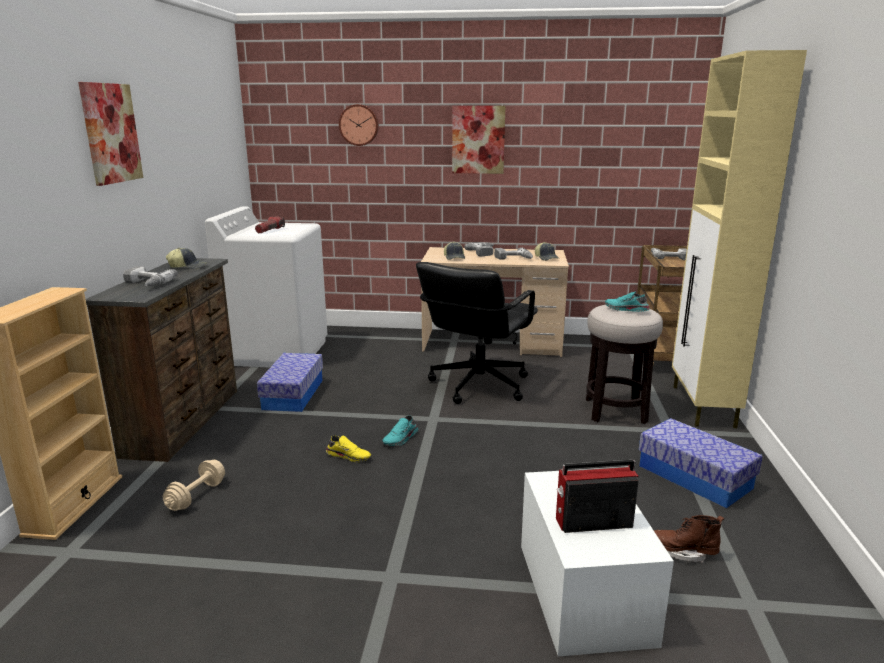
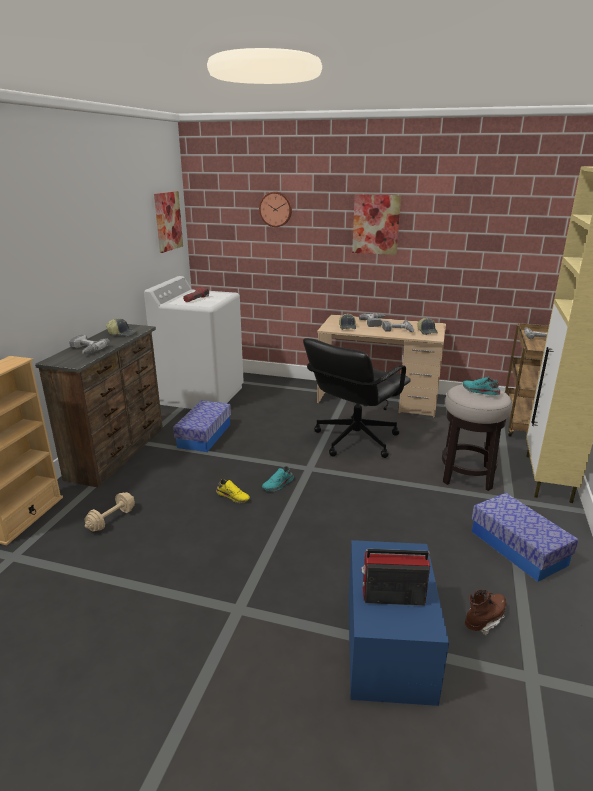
camera: 10 degrees right, 5 degrees up
(110, 133) = (61, 229): picture -> picture (168, 221)
(584, 592) = (388, 645): white storage box -> blue storage box
(682, 552) = (484, 619): brown boot -> brown boot turned 120 degrees clockwise

